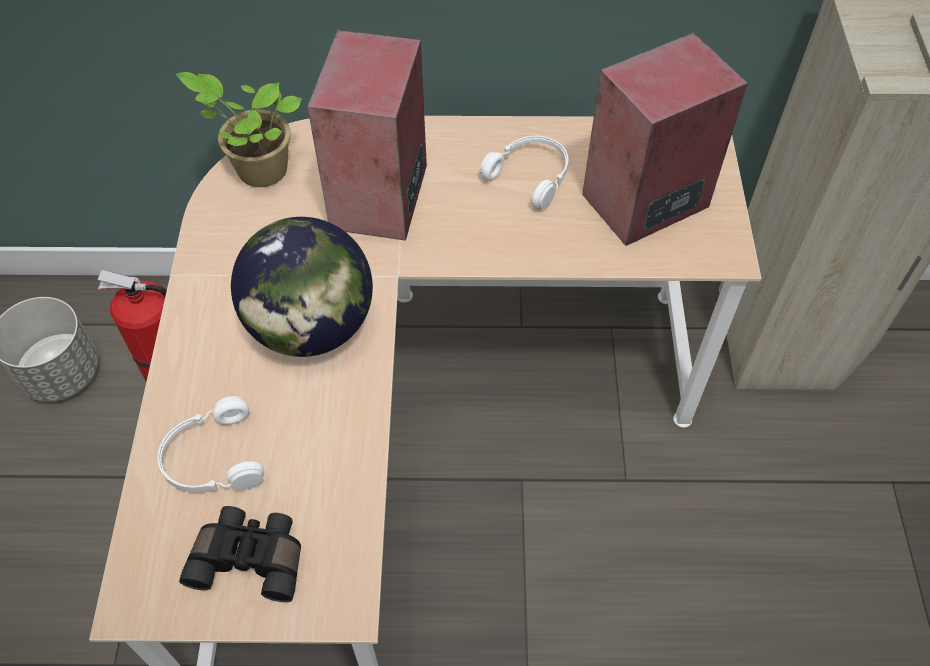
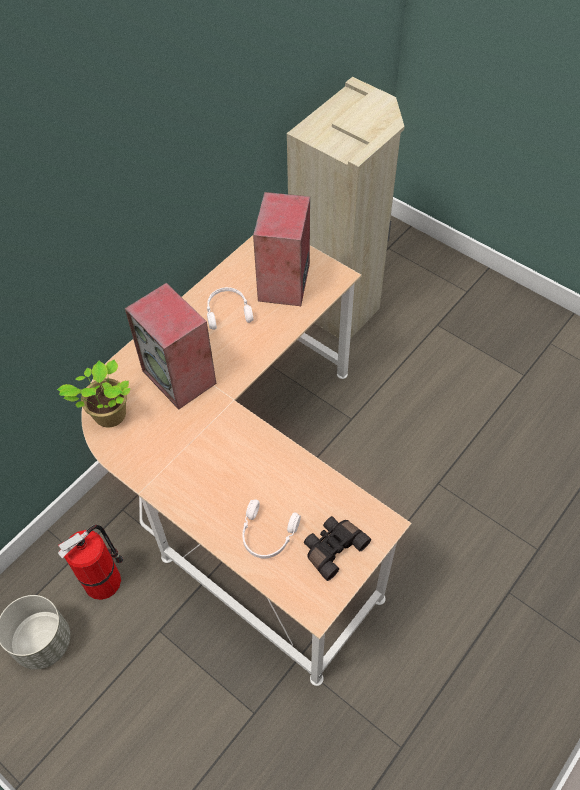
camera: 50 degrees left, 0 degrees up
(311, 327) = (230, 451): globe -> none

